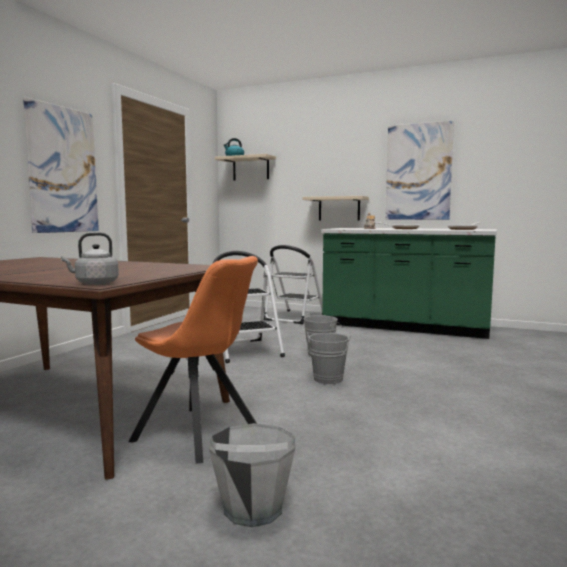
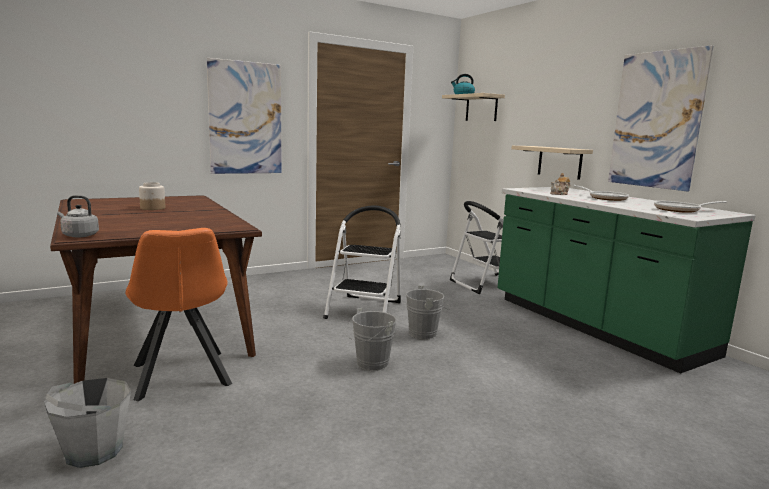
camera: 35 degrees right, 5 degrees up
(46, 266) = (152, 208): none -> jar

